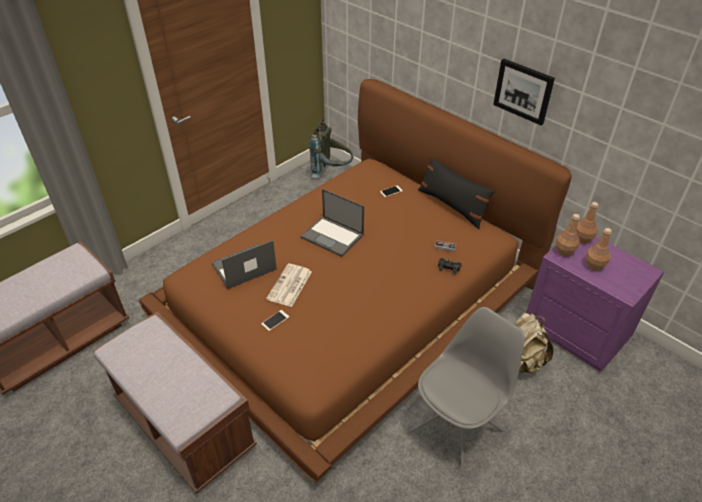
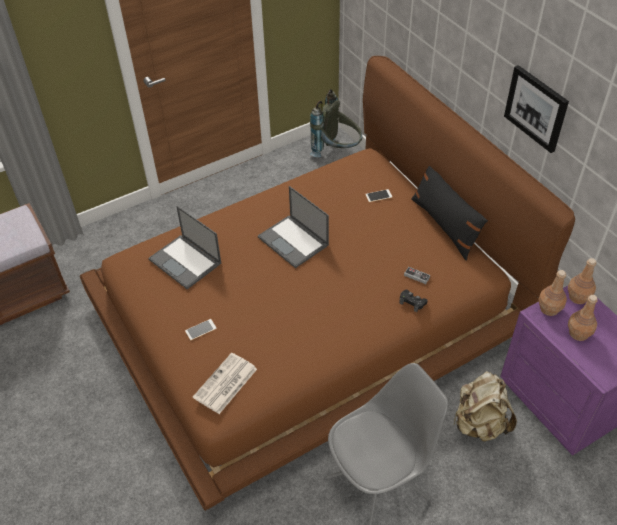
camera: 15 degrees right, 5 degrees up
(185, 424) = (97, 419): brown bench -> none
(243, 267) = (186, 262): laptop -> laptop turned 120 degrees counterclockwise
(289, 286) = (228, 293): newspaper -> newspaper (225, 384)

